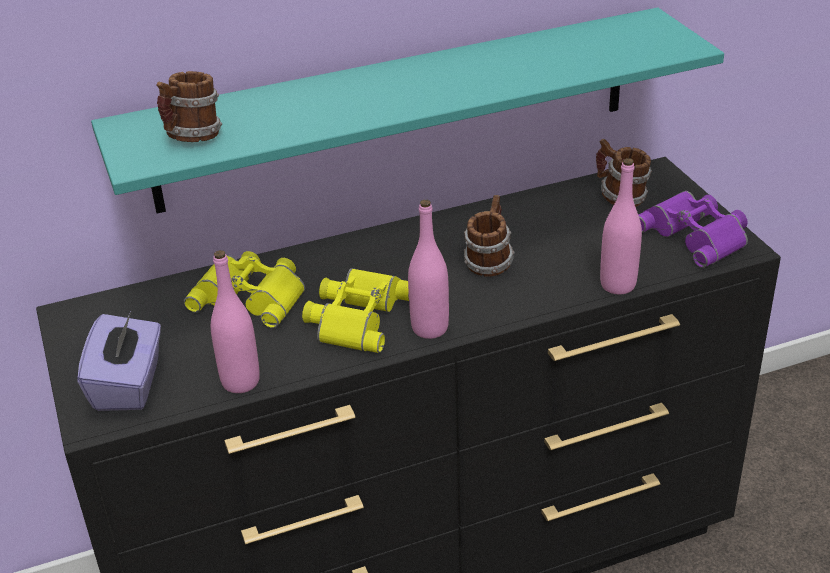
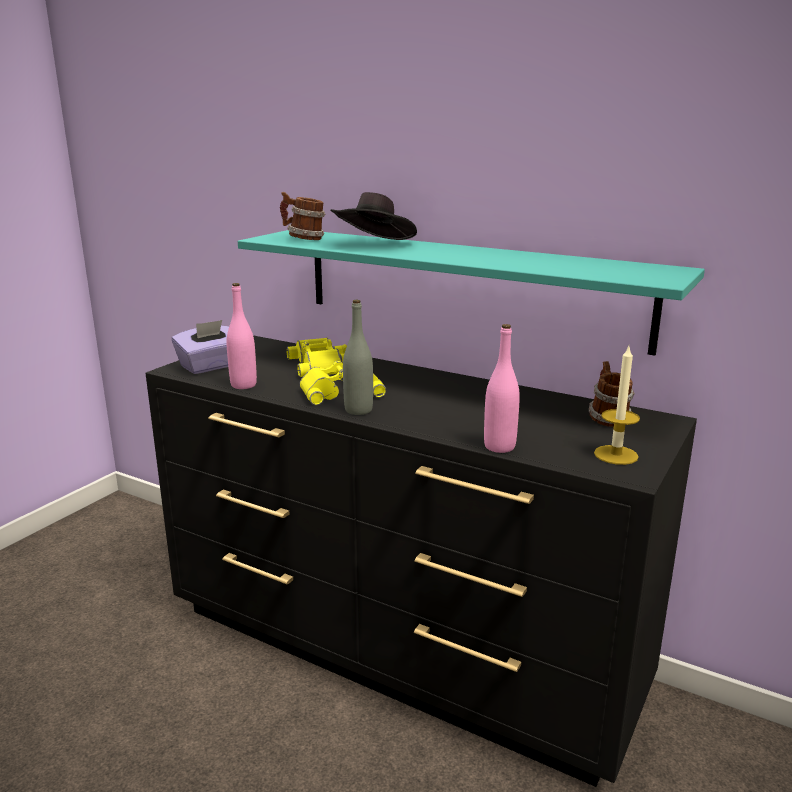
camera: 50 degrees right, 15 degrees down
(306, 108) = (374, 245): none -> black hat
(430, 328) = (358, 410): pink bottle -> grey bottle
(488, 263) = (453, 405): mug -> none
(696, 235) = (616, 455): purple binoculars -> candle

